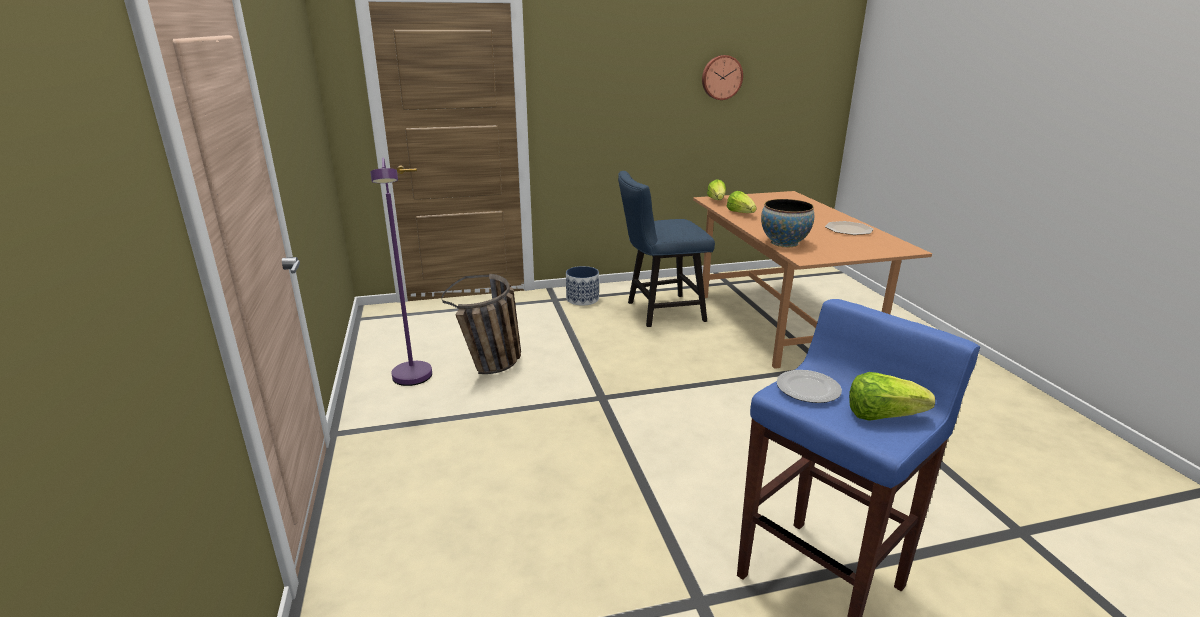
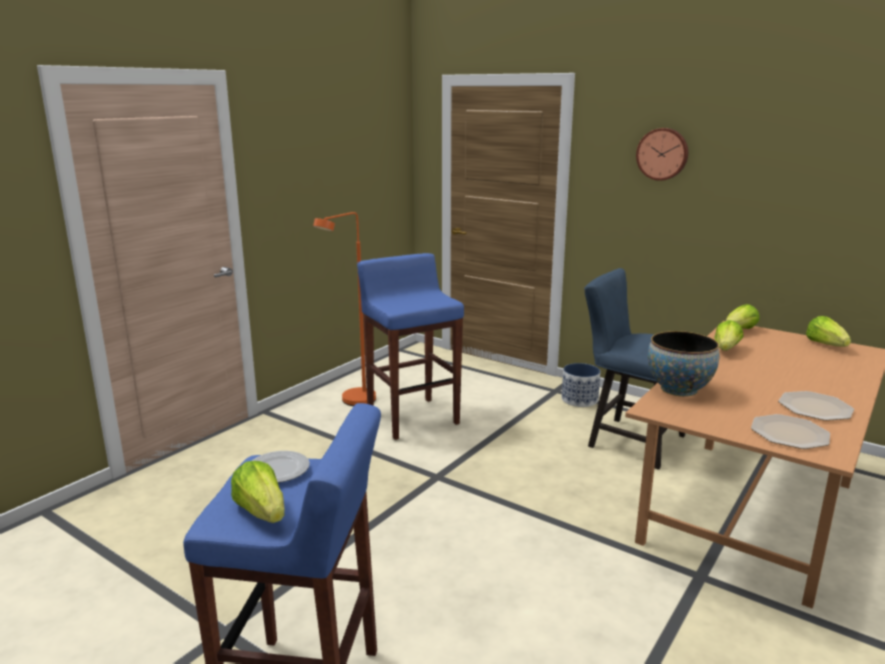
camera: 50 degrees right, 5 degrees down
(413, 381) = (353, 403): purple floor lamp -> orange floor lamp
(493, 367) = (412, 418): basket -> blue stool
(721, 77) = (808, 177): wall clock -> wall clock (662, 154)
(768, 196) = (826, 345): none -> lettuce
(875, 246) = (790, 434): none -> plate

